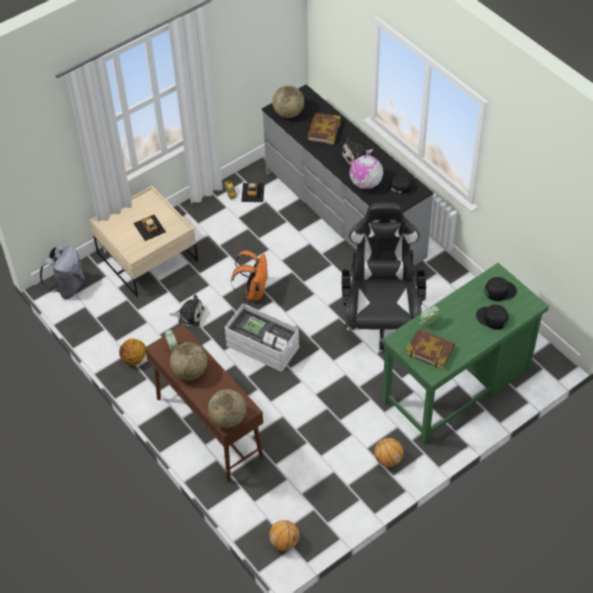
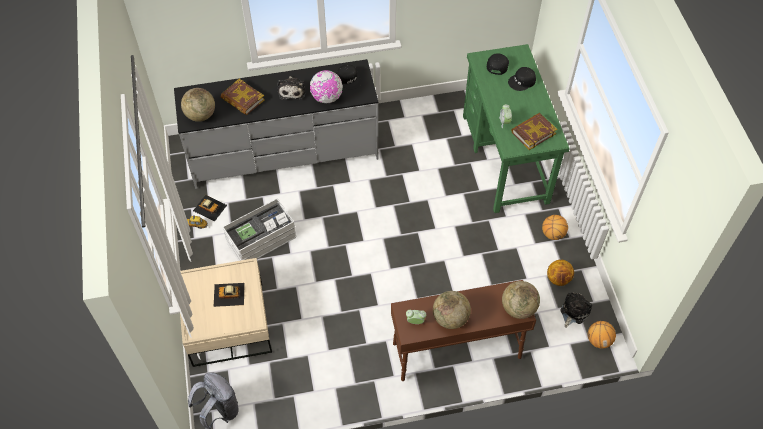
camera: 65 degrees left, 5 degrees up
(134, 359) = (345, 383): basketball -> basketball (558, 279)
(189, 315) = (321, 316): plush toy -> plush toy (573, 311)
(253, 291) = (326, 255): orange backpack -> none
(263, 345) = (390, 272): white storage box -> white storage box (261, 238)
(381, 324) = (417, 179): black office chair -> none

